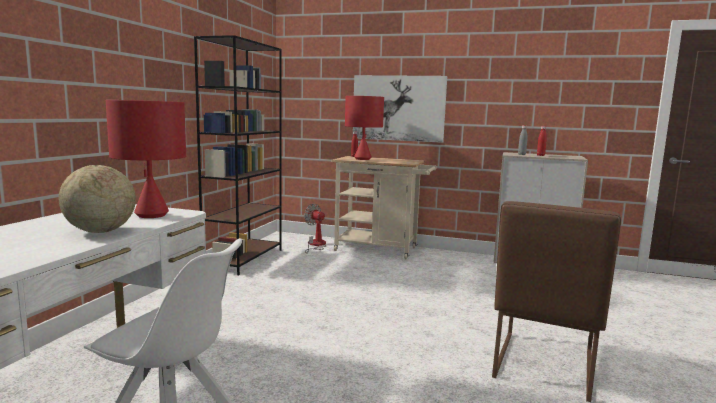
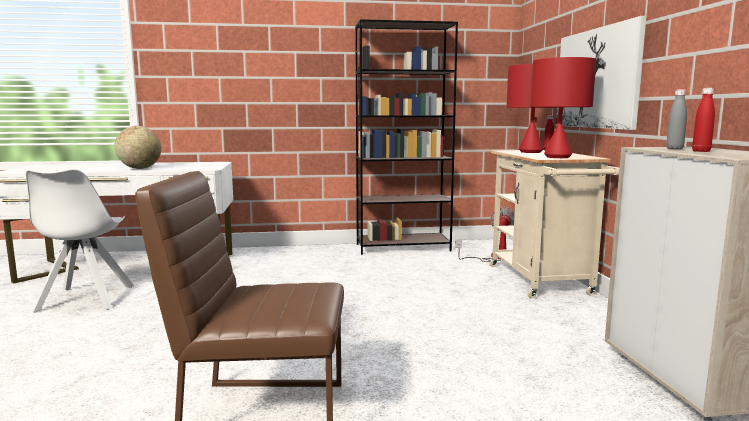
camera: 65 degrees right, 0 degrees up
(152, 215) = (193, 167): red table lamp -> red table lamp (557, 157)

